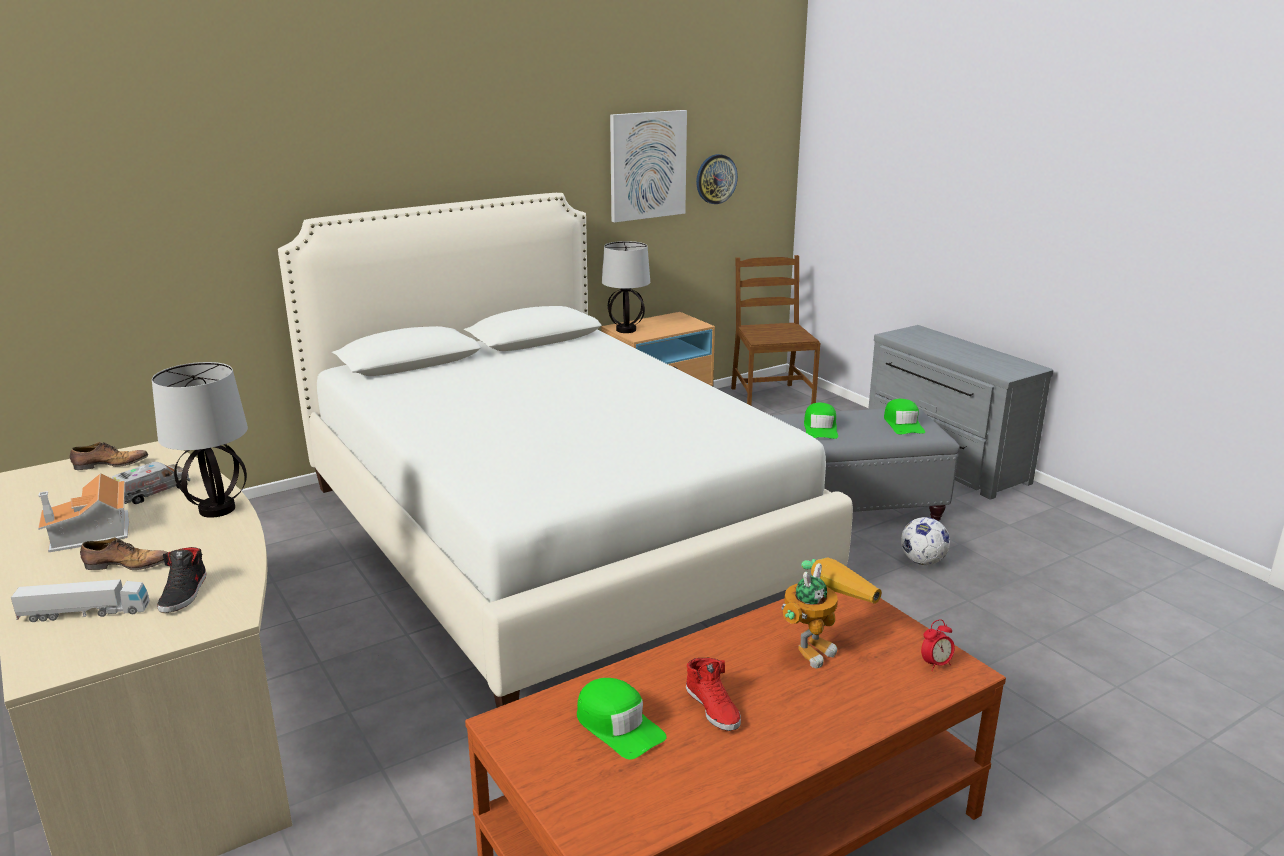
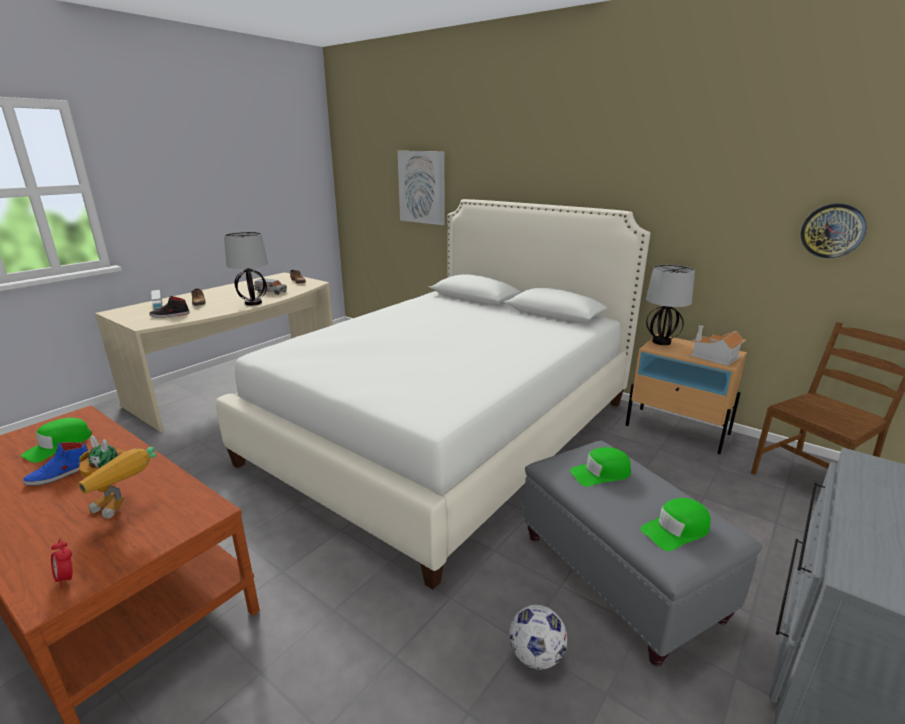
camera: 70 degrees right, 0 degrees up
(92, 533) = (230, 293): toy house -> toy house (715, 357)
(647, 165) = (738, 202): picture -> picture (422, 187)
(713, 707) = (61, 474): red shoe -> blue shoe

